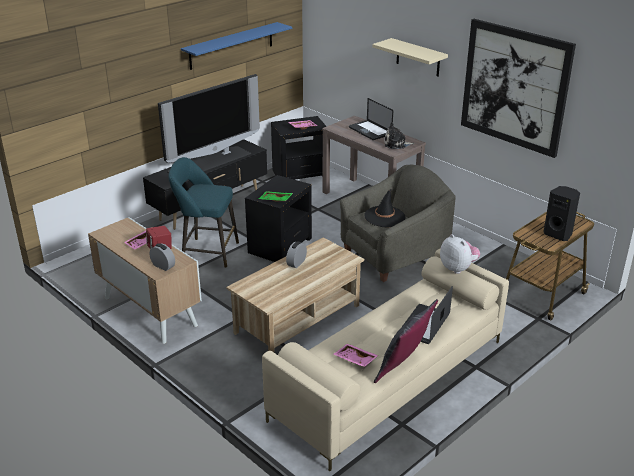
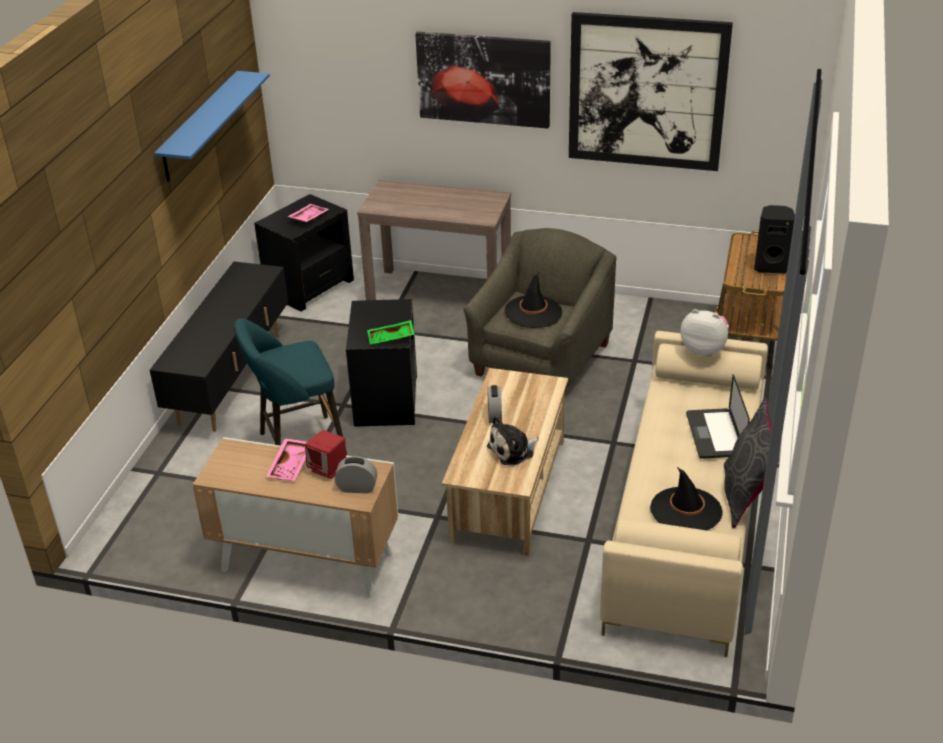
camera: 30 degrees left, 5 degrees up
(209, 162) = (222, 313): television -> none
(354, 360) = (686, 510): pink tray -> black hat
(370, 131) = (424, 197): laptop -> none
(396, 144) = (478, 206): plush toy -> plush toy (513, 450)
(418, 57) = (483, 79): beige shelf -> picture

